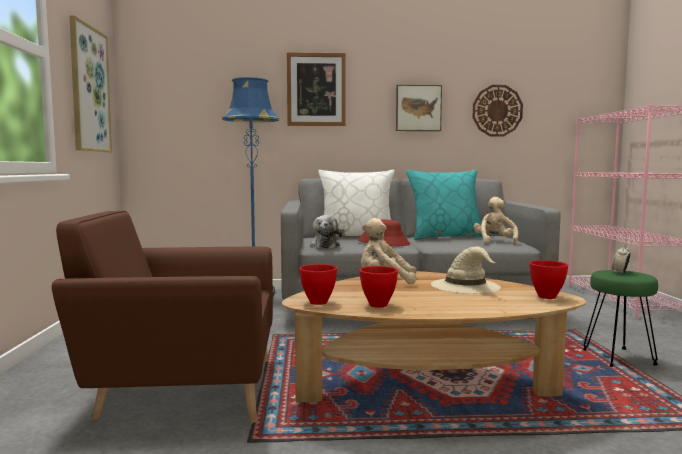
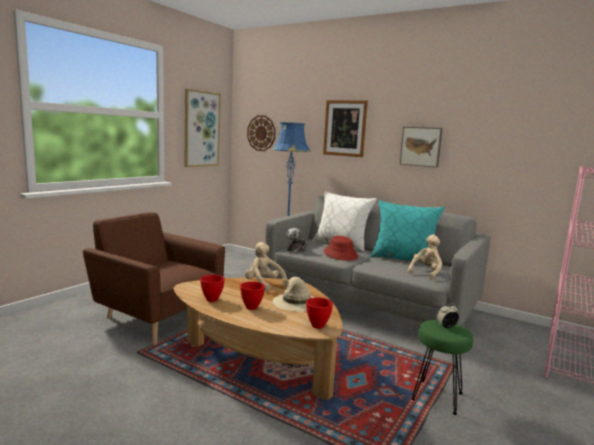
camera: 35 degrees right, 5 degrees up
(318, 302) = (192, 288): red bowl -> red bowl (252, 307)
(497, 111) = (494, 152): wall clock -> wall clock (261, 133)

